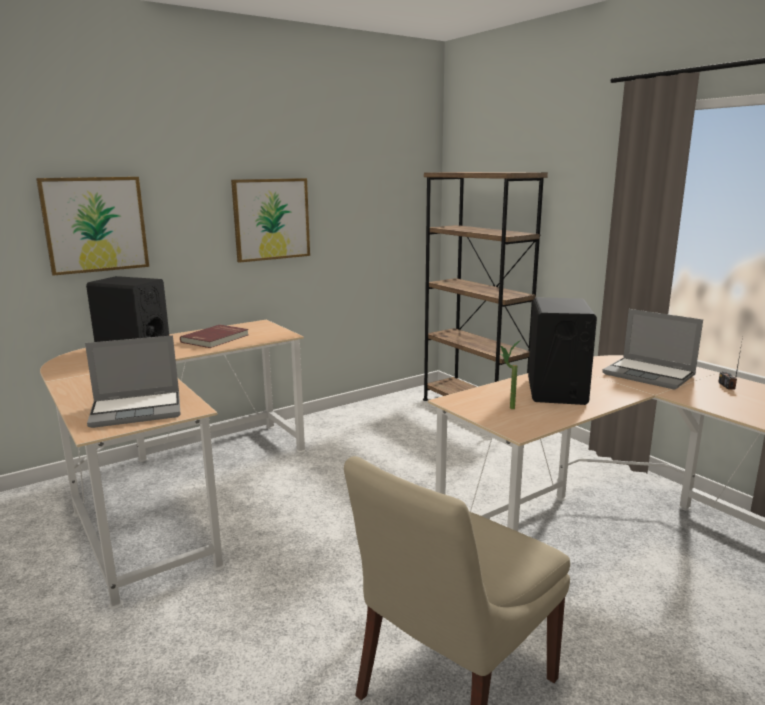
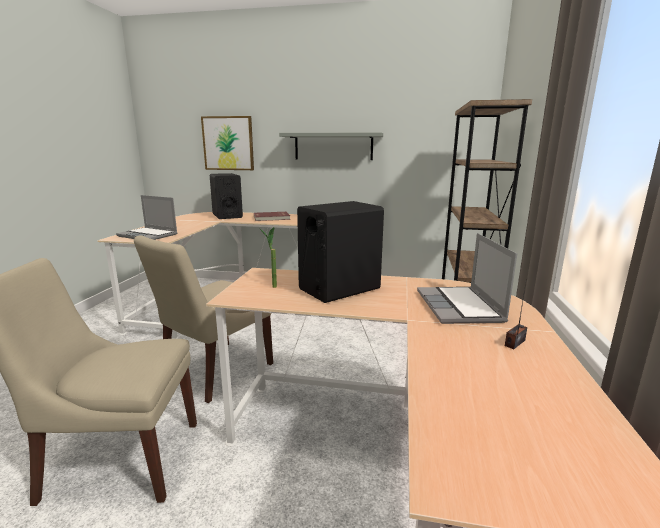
camera: 45 degrees right, 0 degrees up
(271, 219) = (333, 146): picture -> grey shelf
(356, 567) = (214, 371): none -> beige chair

